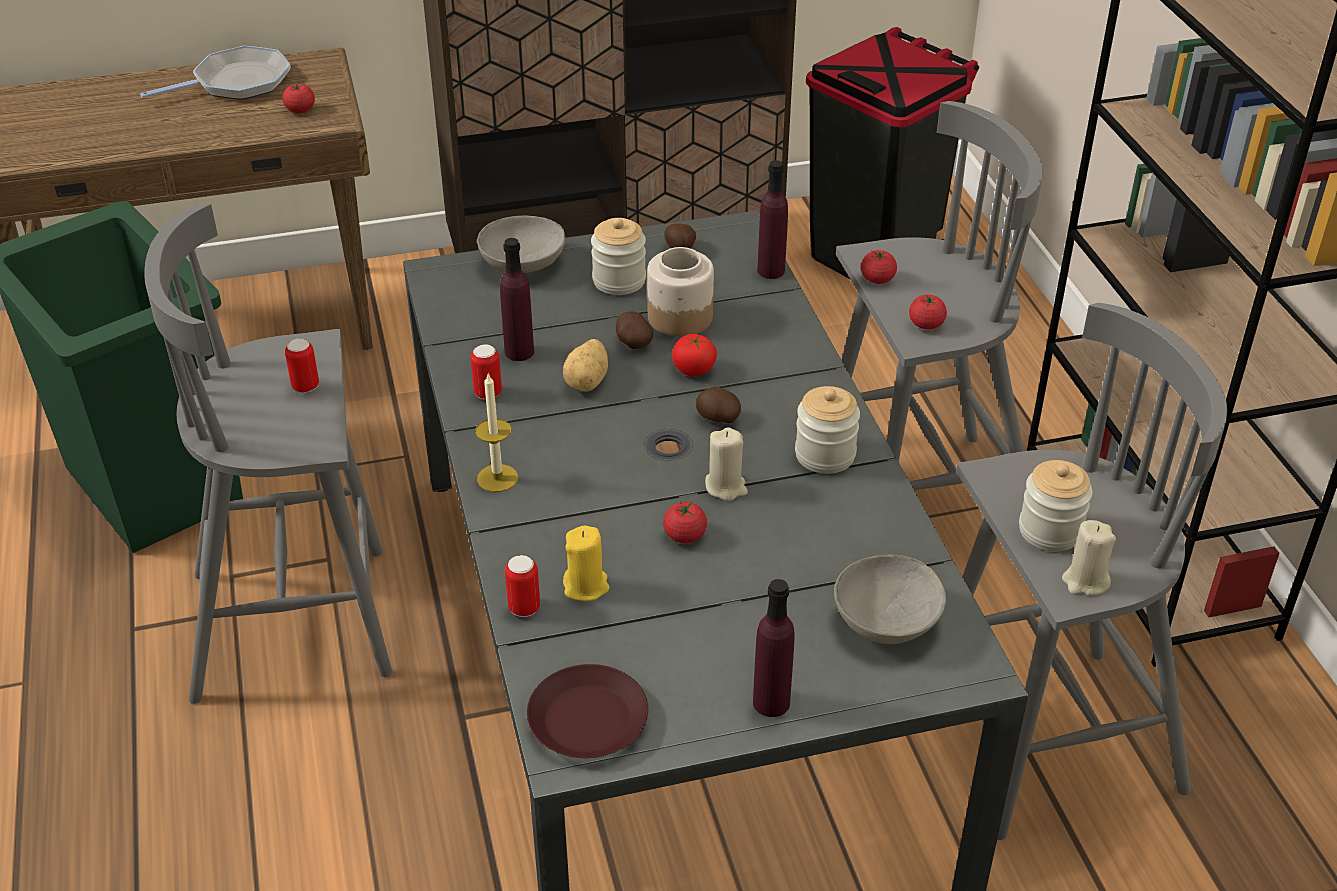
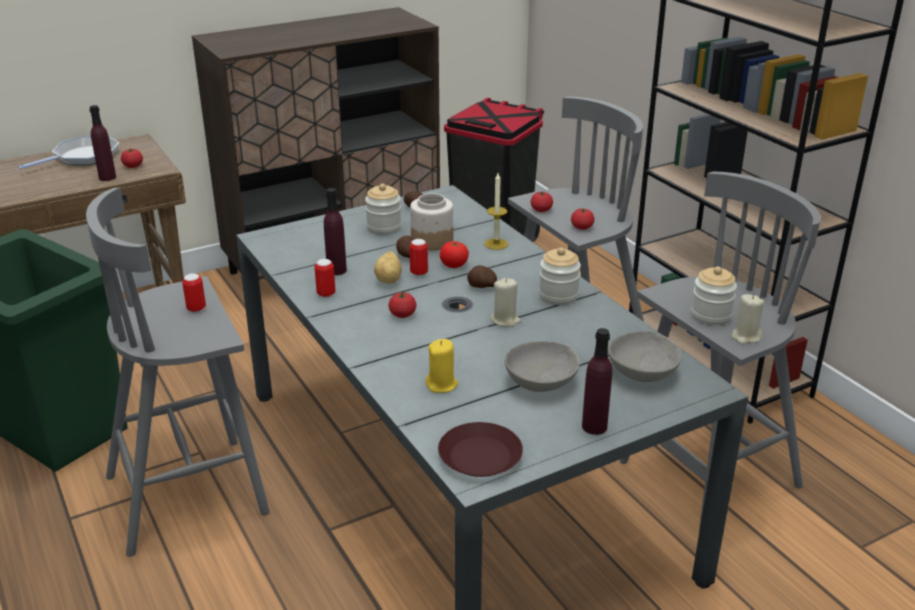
camera: 15 degrees left, 10 degrees down
(497, 478) = (354, 337): candle -> candle (496, 244)
(522, 263) = (316, 226): grey bowl -> grey bowl (540, 382)
(524, 608) = (406, 402): can -> can (419, 273)
(684, 535) = (492, 348): tomato -> tomato (402, 315)
(771, 270) = (476, 212): purple bottle -> purple bottle (107, 177)

